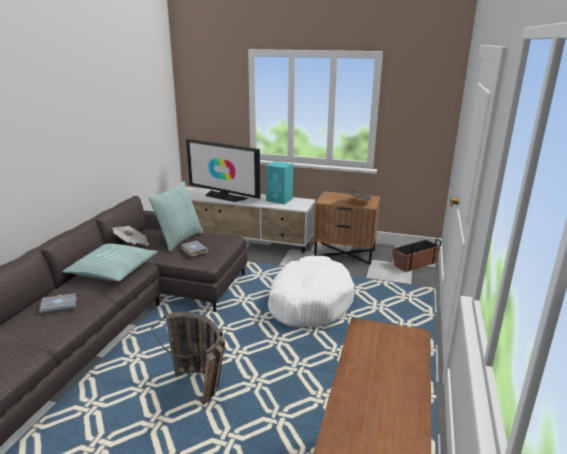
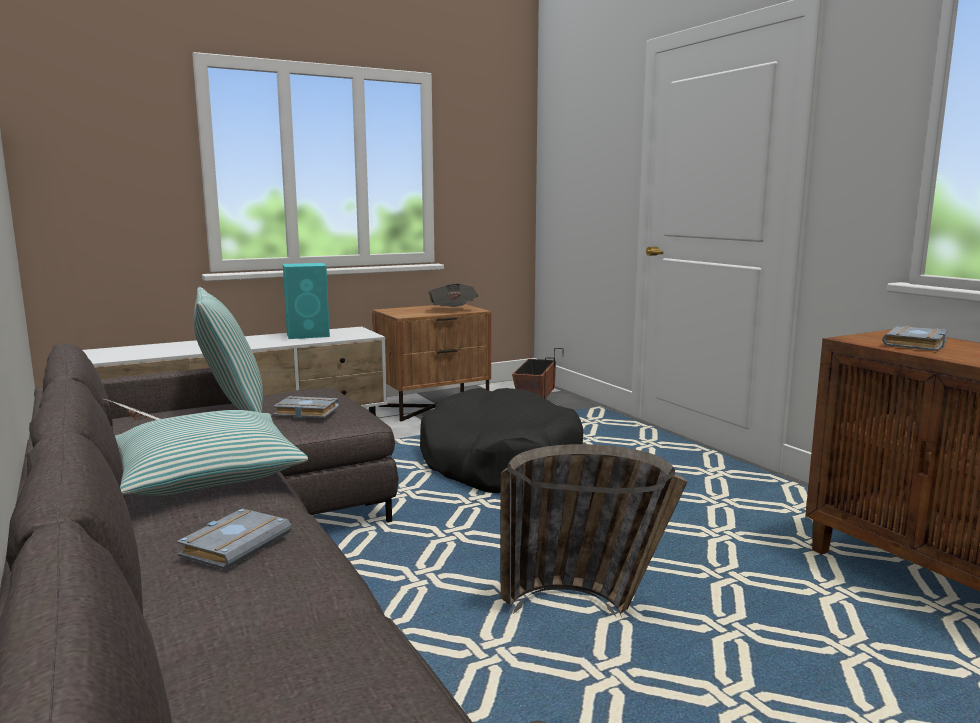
camera: 45 degrees left, 10 degrees down
(224, 196) = (195, 347): television -> none
(309, 302) = (500, 463): white dog bed -> black dog bed
(378, 349) = (917, 344): none -> grey book

